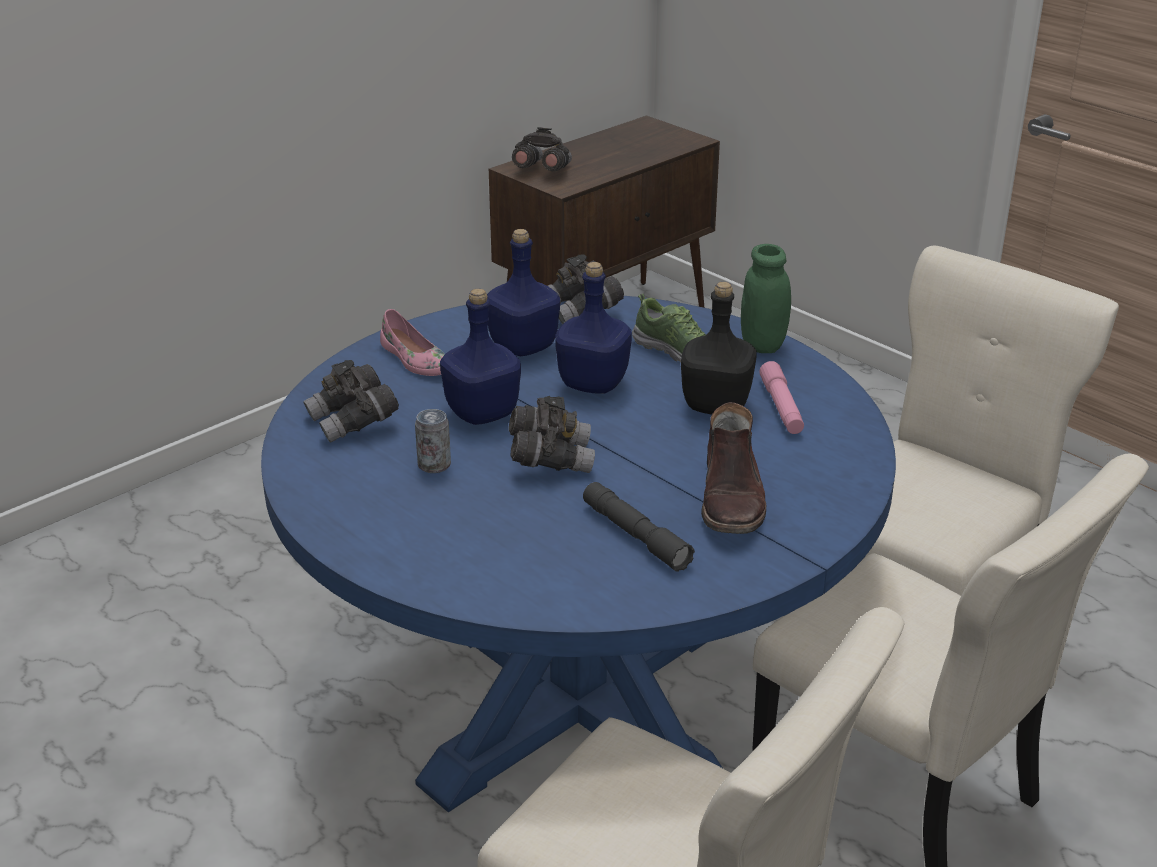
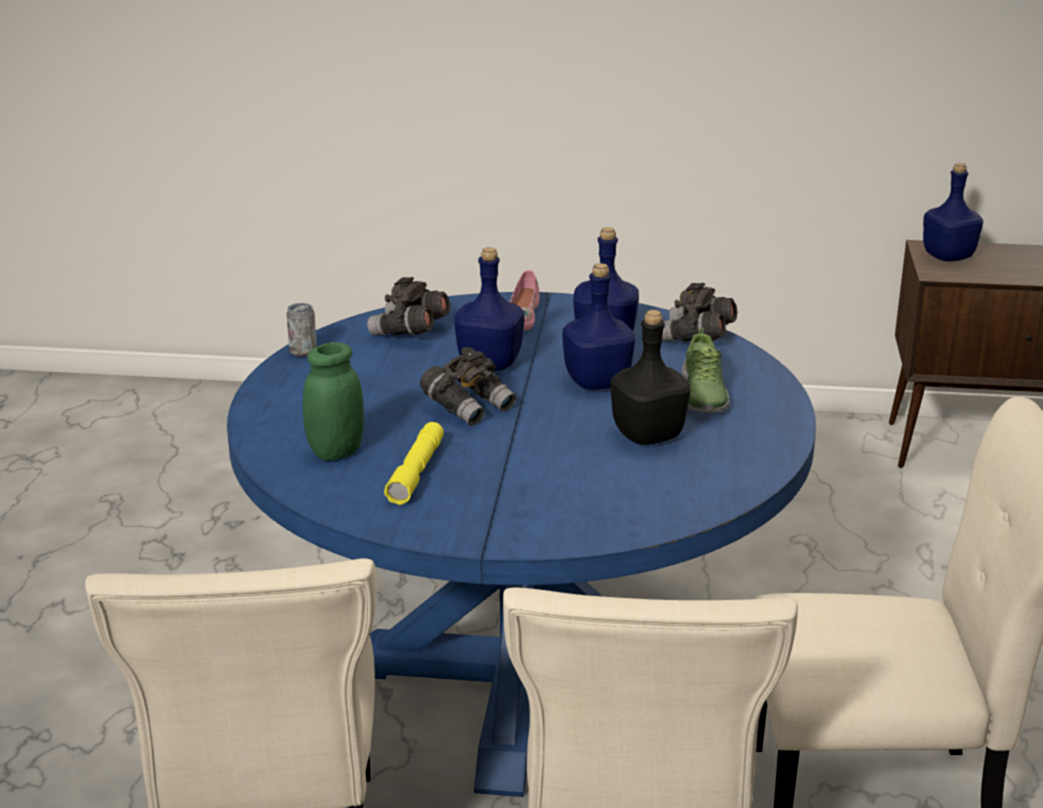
camera: 50 degrees right, 5 degrees down
(434, 465) = (398, 375): can -> can (303, 351)
(542, 171) = (947, 256): grey binoculars -> blue bottle
(635, 536) = (416, 472): grey flashlight -> yellow flashlight
(732, 499) = (522, 489): brown boot -> none
(762, 345) = (778, 418): green jar -> green jar (336, 452)
(781, 407) = (692, 460): pink flashlight -> none

